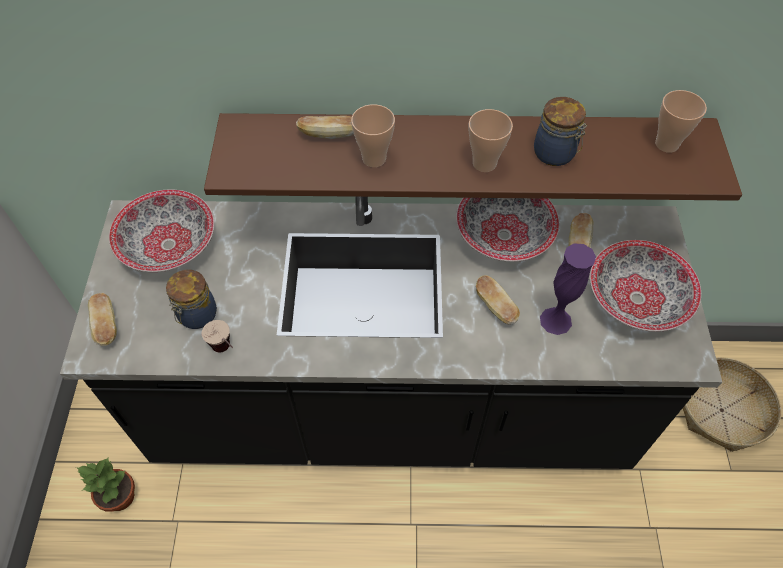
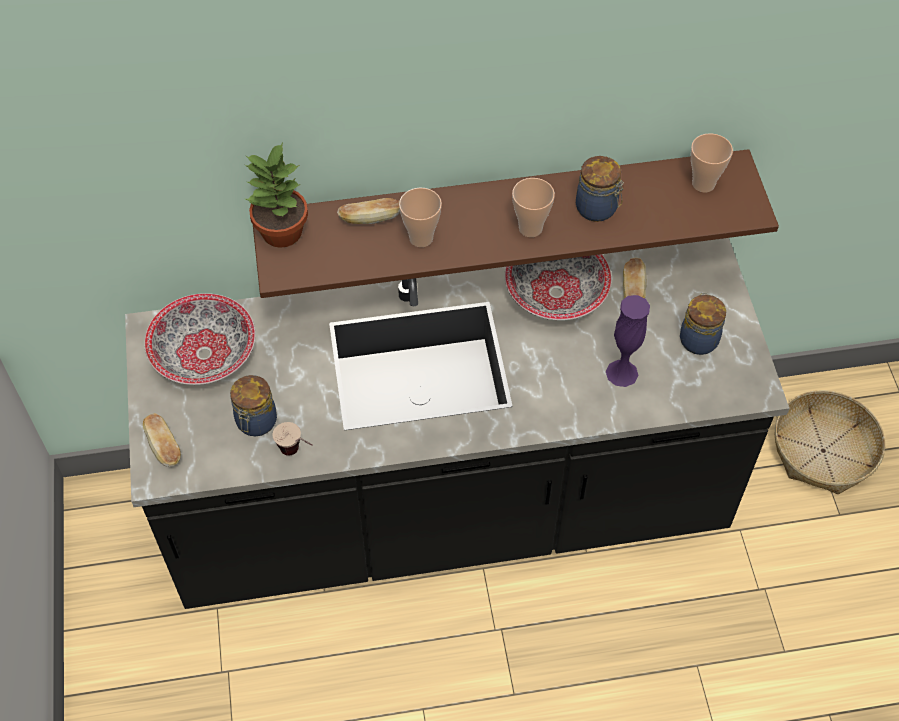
camera: 10 degrees left, 0 degrees up
(119, 497) = (151, 657): potted plant -> potted plant (280, 232)
(495, 307) = (559, 368): bread -> none
(636, 298) = (698, 339): bowl -> jar

